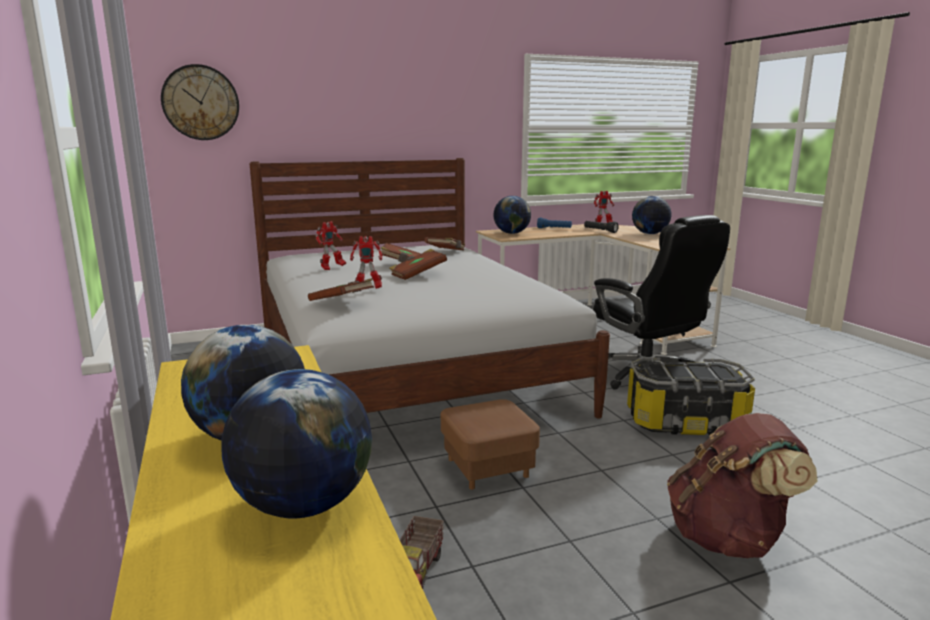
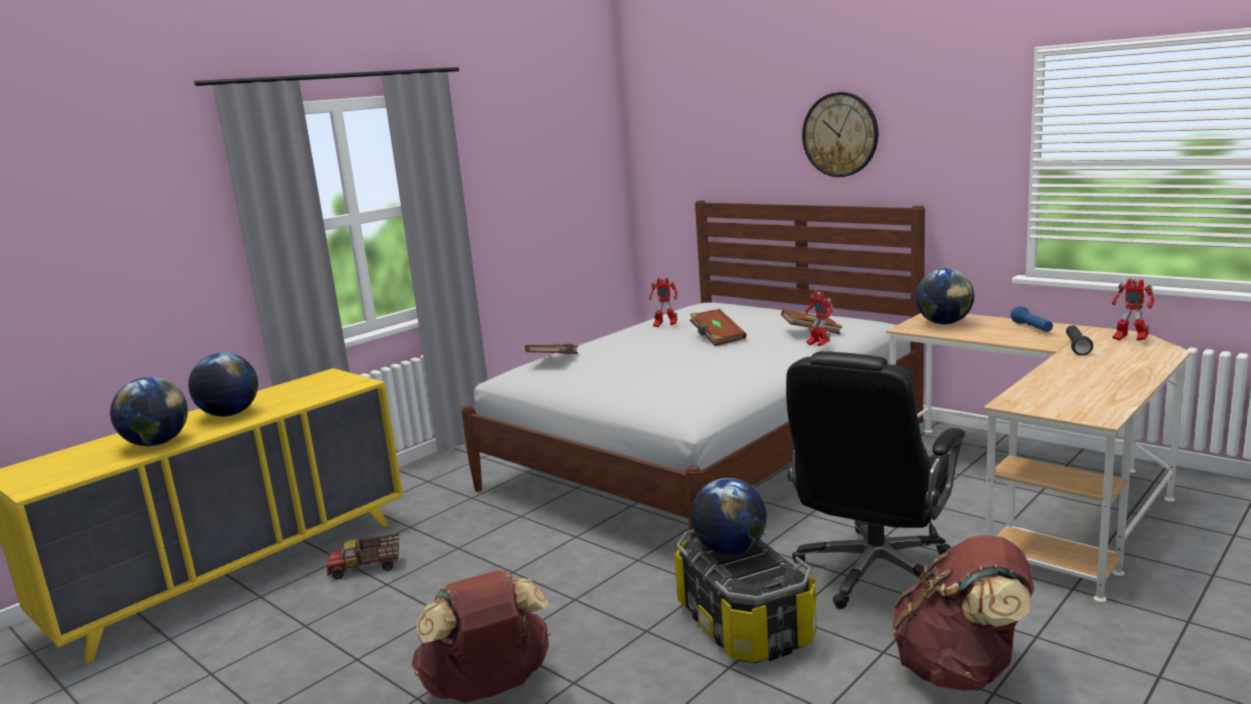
camera: 65 degrees right, 0 degrees up
(200, 102) = (666, 141): wall clock -> wall clock (840, 134)
(367, 290) = (603, 354): toy robot -> toy robot (818, 345)
(417, 275) = (682, 351): brown book -> none
(488, 468) = (535, 548): brown ottoman -> none
(650, 234) = (1127, 371): globe -> globe (730, 550)
(767, 388) = (961, 670): none -> brown backpack

